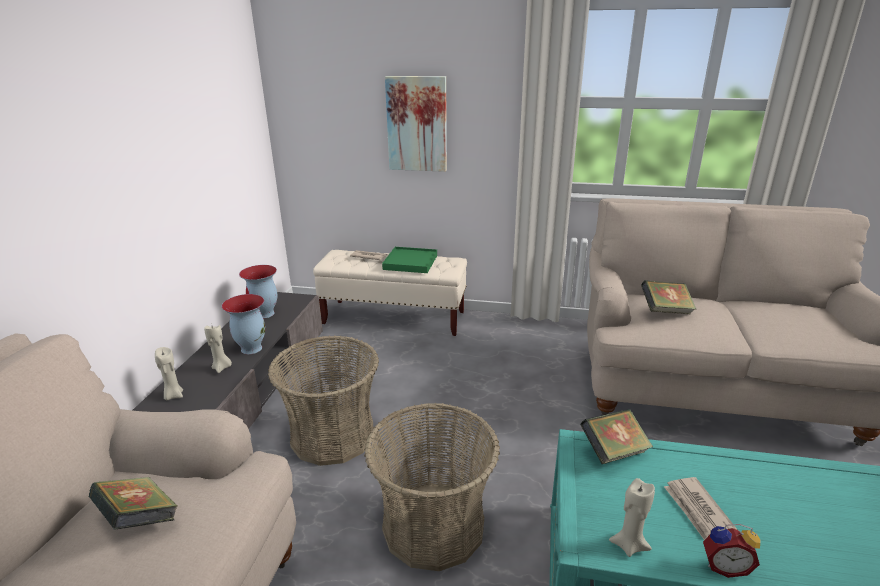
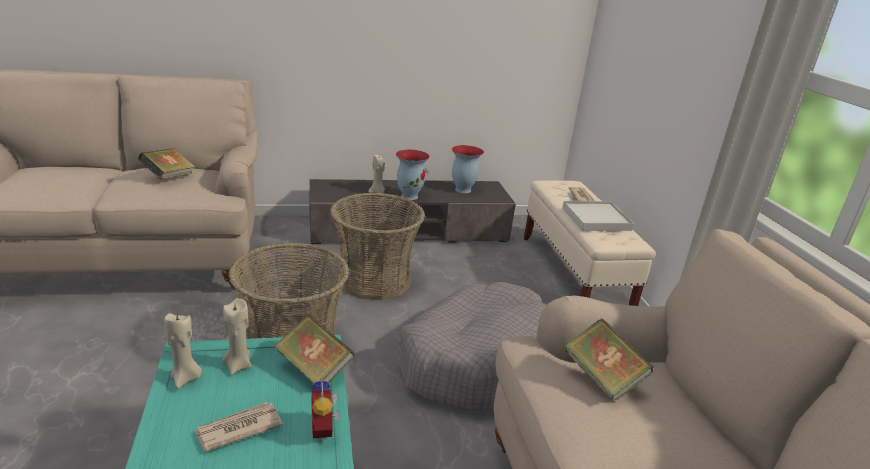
camera: 65 degrees right, 0 degrees up
(173, 395) = (336, 186): beige candle -> beige candle (238, 365)
(410, 262) = (596, 219): green tray -> white tray
(417, 124) = (672, 70): picture -> none
(492, 402) = (477, 360): none -> grey dog bed
(724, 566) = (161, 440): alarm clock -> alarm clock (325, 430)

